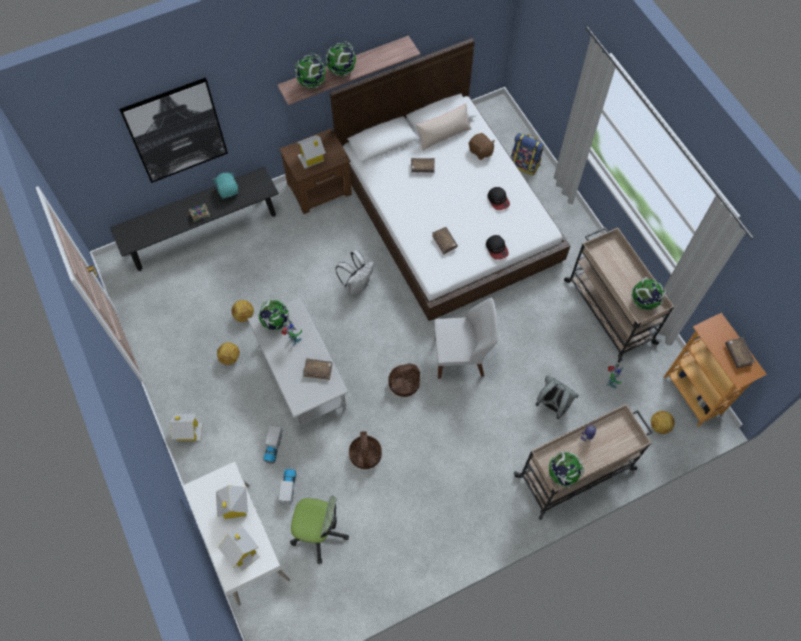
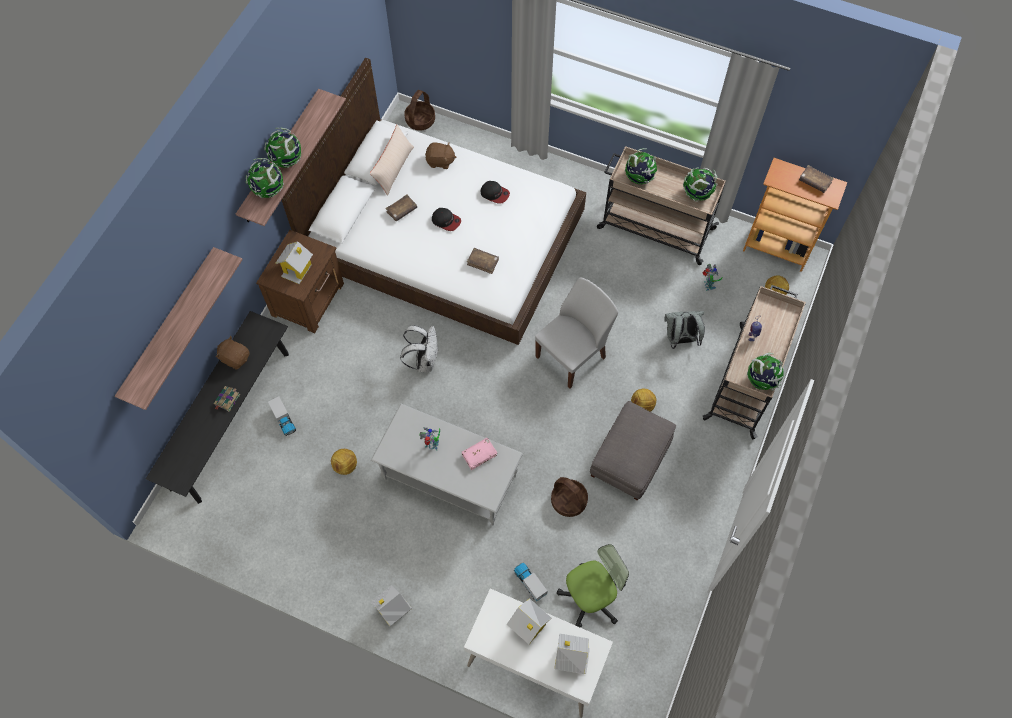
camera: 40 degrees left, 0 degrees up
(176, 131) = (170, 326): picture -> shelf
(228, 190) = (235, 358): turquoise plush toy -> brown plush toy
(230, 357) = (368, 513): football -> football (642, 405)
(273, 447) = (483, 560): toy truck -> toy truck (284, 420)
(275, 322) = (400, 443): globe -> globe (639, 178)
(318, 370) = (479, 455): brown book -> pink book
(404, 383) = (545, 415): basket -> basket (420, 120)
(434, 461) = (630, 459): none -> grey ottoman
(497, 248) = (532, 237): cap -> cap (446, 221)
(525, 164) = (475, 151): backpack -> none

